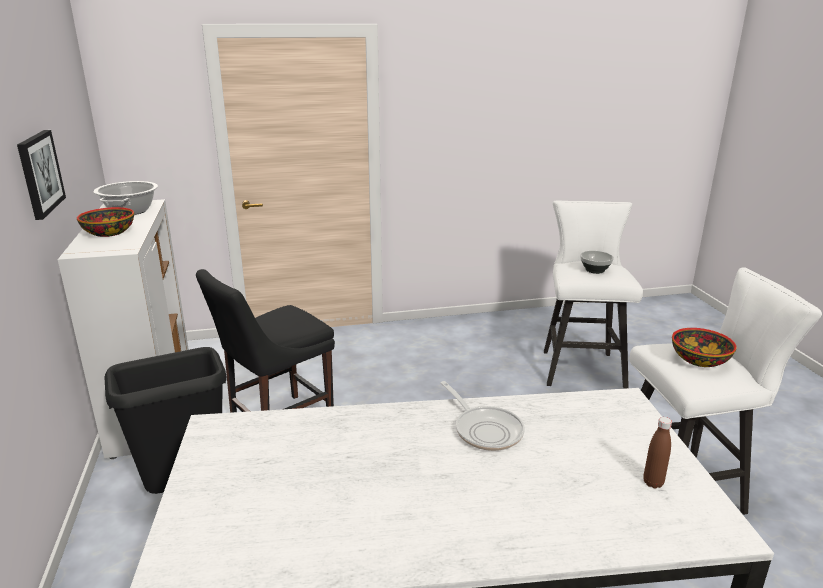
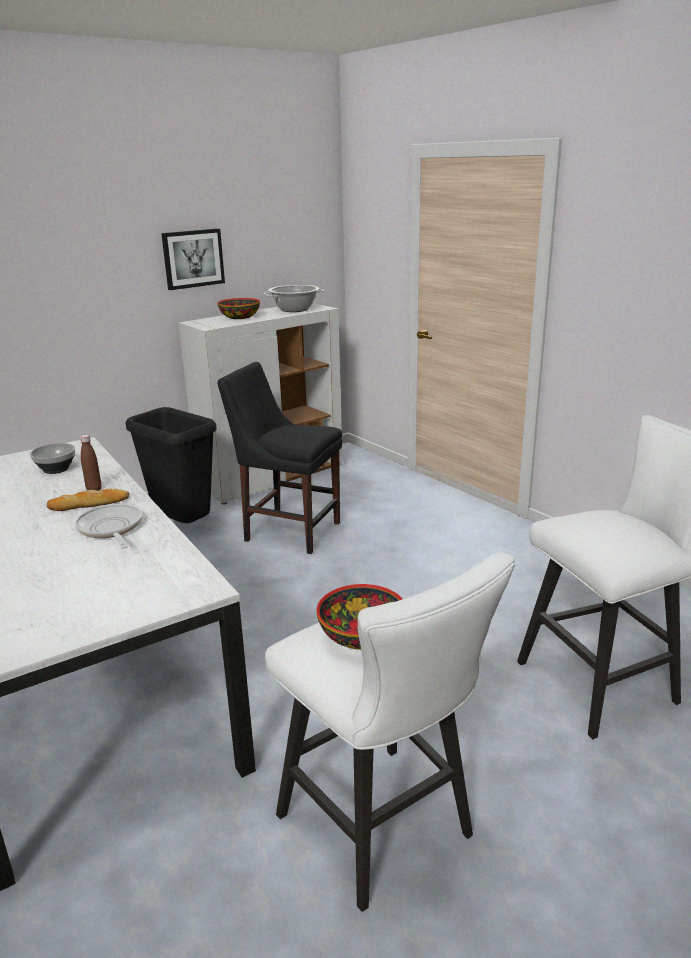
camera: 65 degrees right, 0 degrees up
(411, 436) = (89, 504): none -> bread
(485, 430) = (111, 529): frying pan -> frying pan turned 120 degrees clockwise
(595, 270) = (600, 529): bowl -> bowl (56, 469)
(653, 483) = (43, 619): brown bottle -> brown bottle (94, 489)

